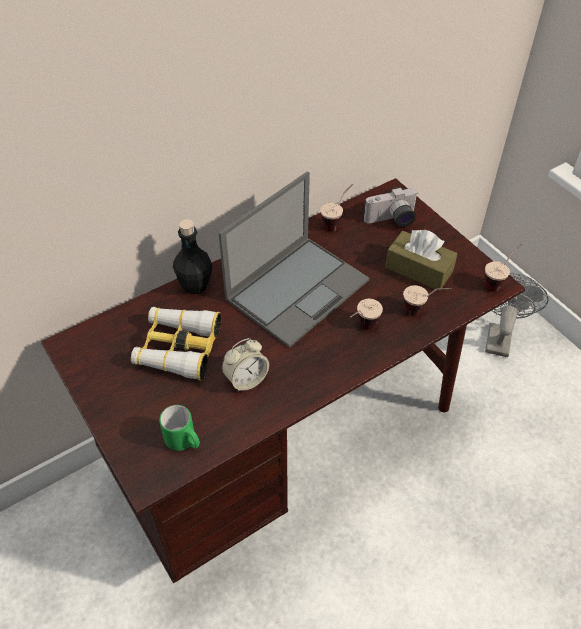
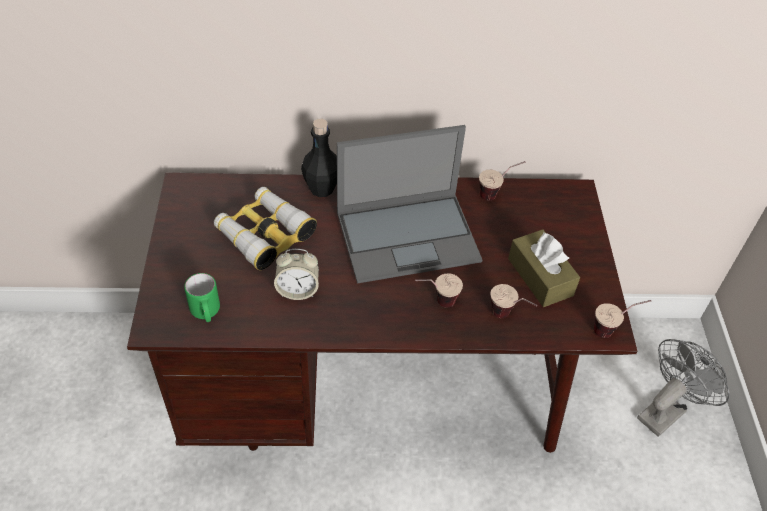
camera: 30 degrees right, 0 degrees up
(392, 220) = (553, 218): camera -> none

